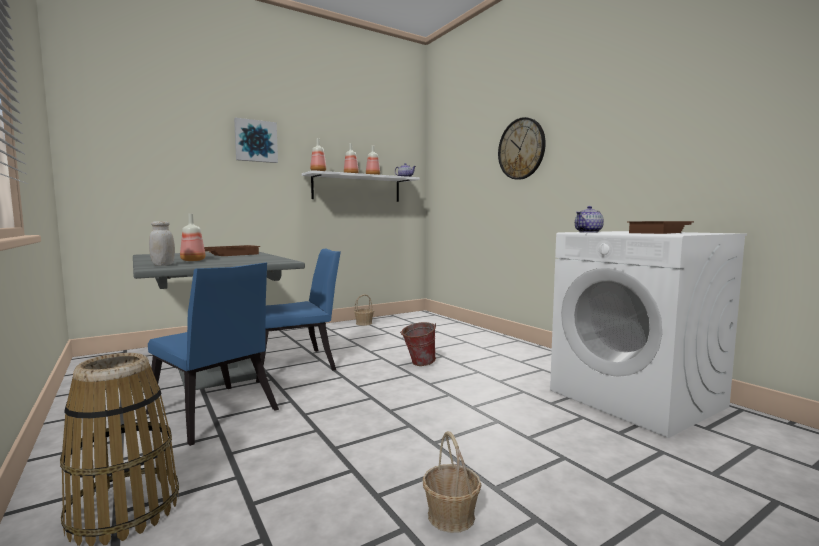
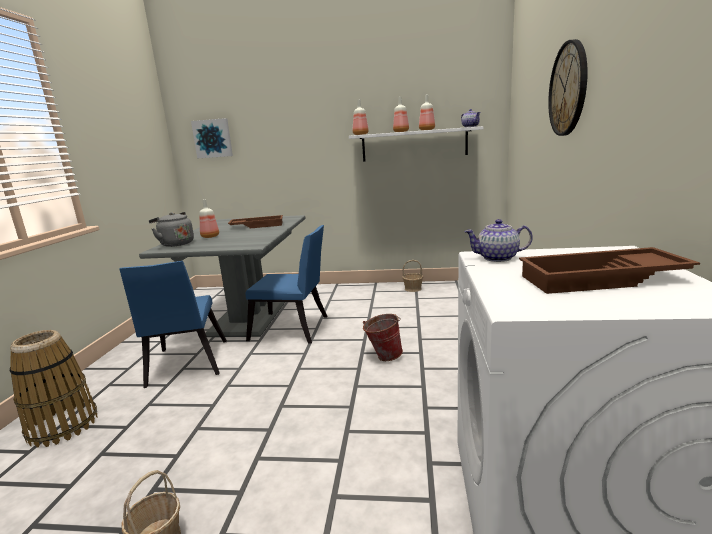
camera: 40 degrees right, 10 degrees up
(163, 265) = (175, 244): white jar -> grey kettle
(256, 141) = (307, 110): picture -> picture (213, 138)

